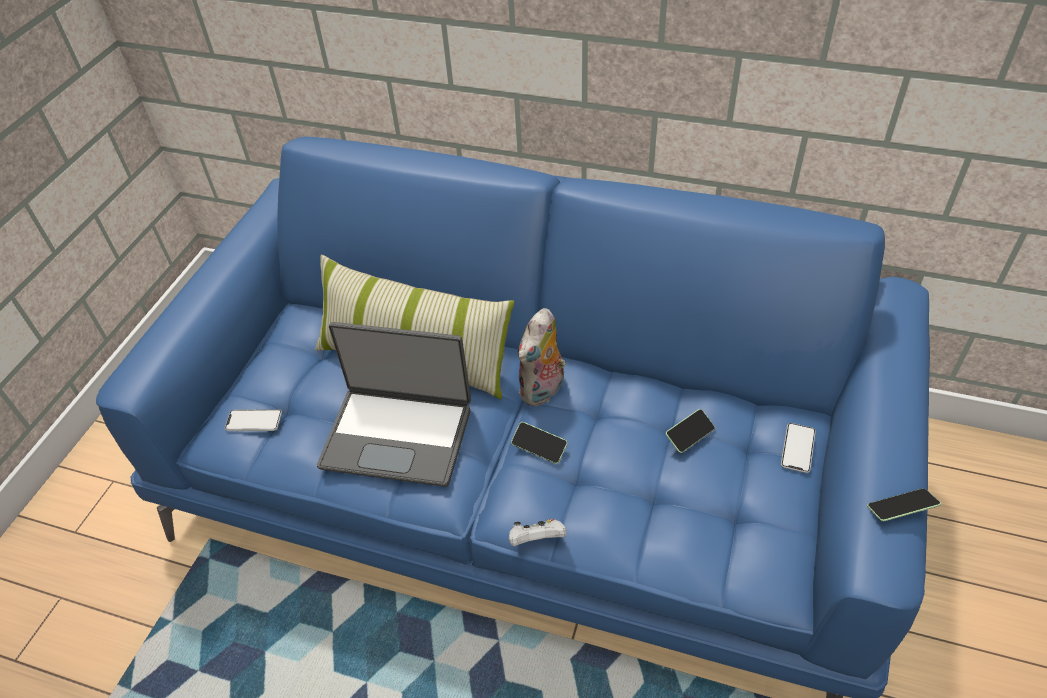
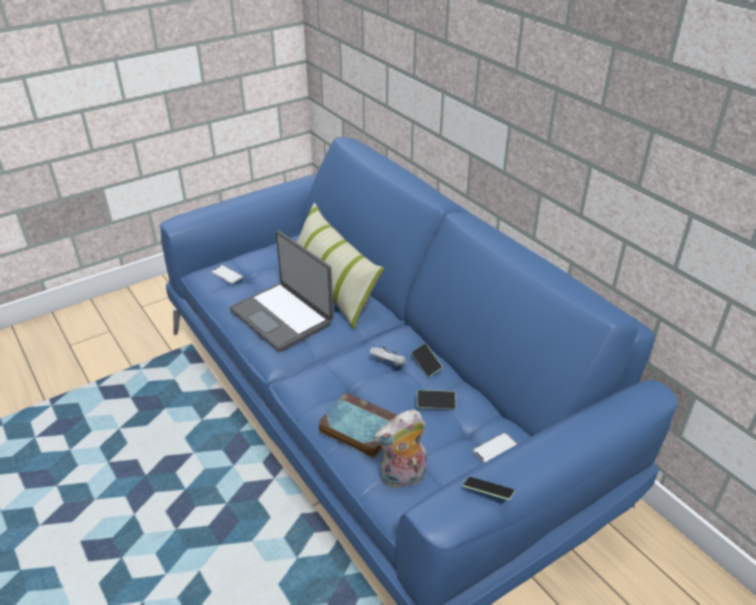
camera: 35 degrees right, 10 degrees down
(536, 540) = (295, 402): white game controller -> white game controller (388, 364)
(539, 447) = (345, 361): phone -> phone (426, 364)
(543, 391) = (381, 338): plush toy -> plush toy (403, 478)
(643, 523) = (358, 428): none -> book

